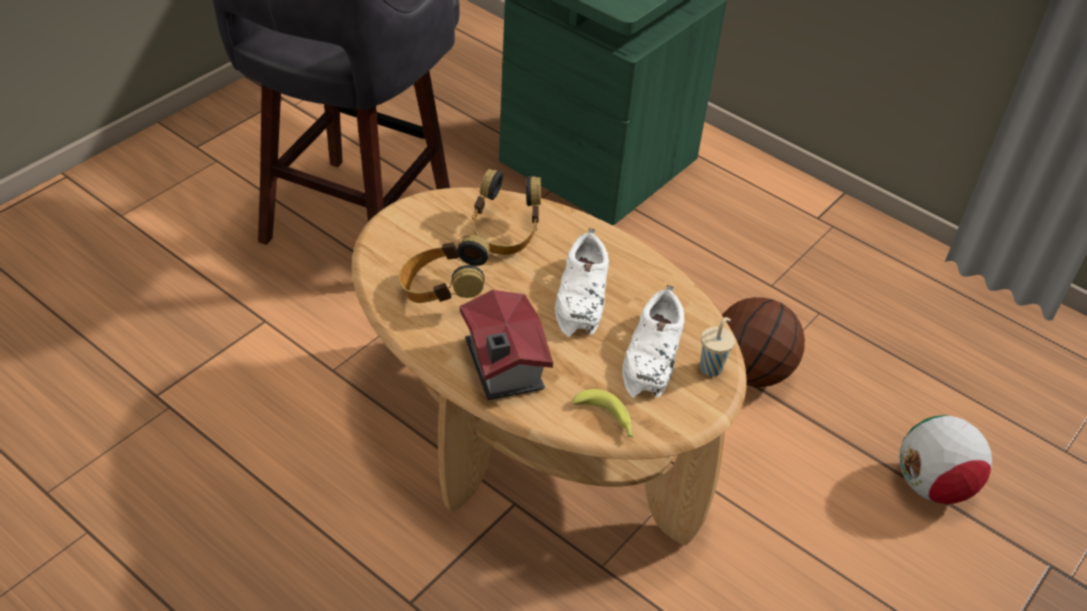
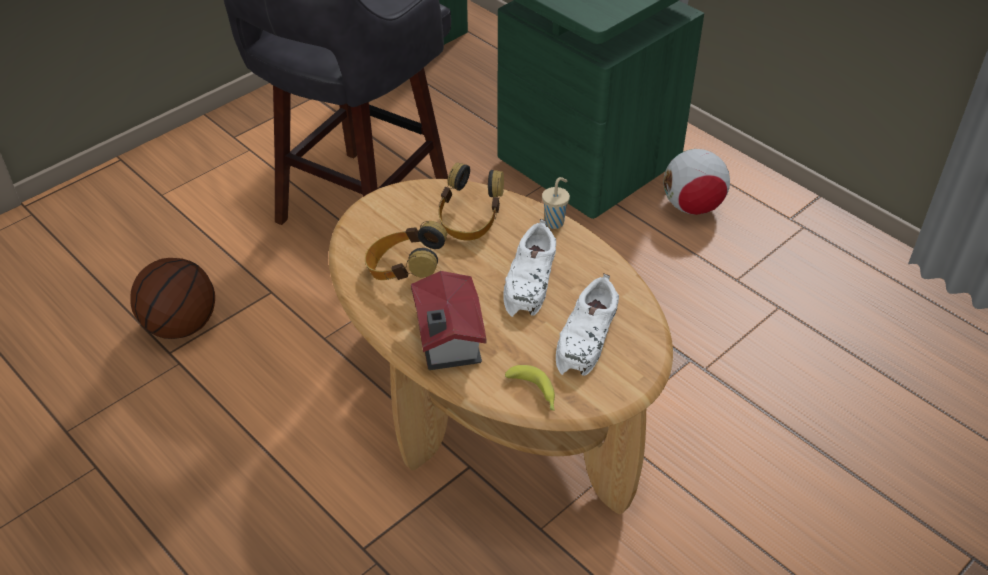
camera: 10 degrees right, 0 degrees up
(711, 367) = (640, 351): beige cup -> beige cup (555, 222)
(750, 372) = (705, 359): basketball -> basketball (180, 326)
(932, 485) = (866, 474): football -> football (692, 206)

